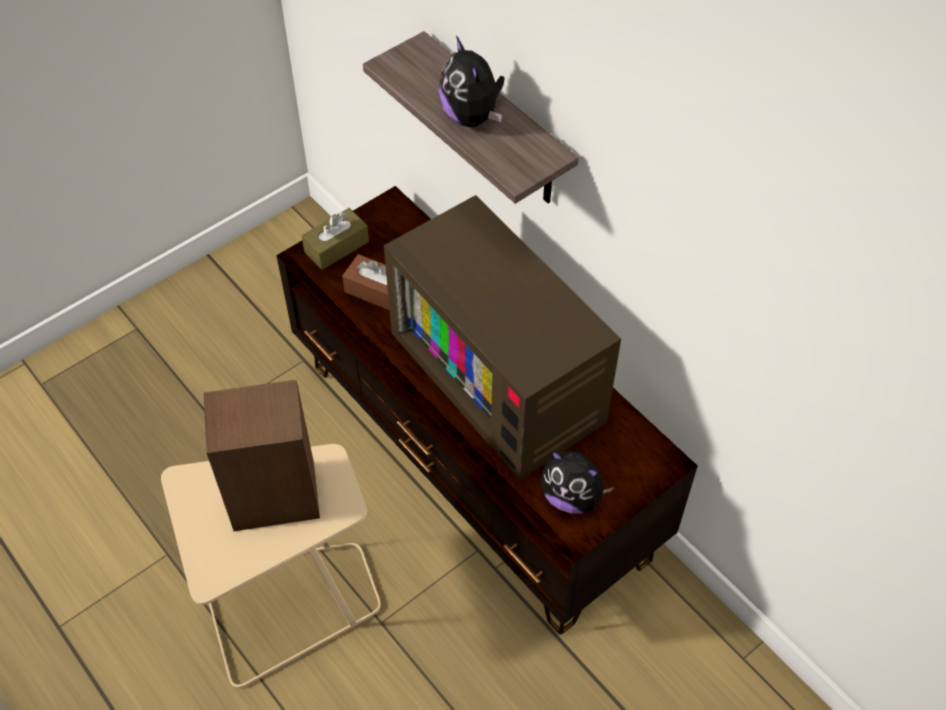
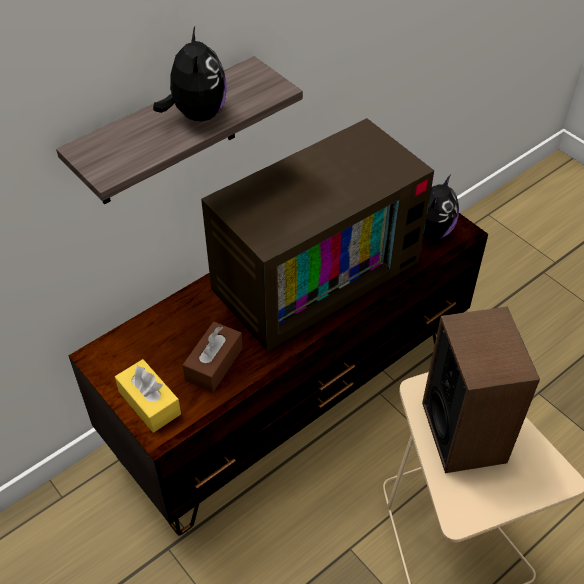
camera: 90 degrees left, 5 degrees down
(336, 247) = (149, 403): brown tissue box -> yellow tissue box
(472, 116) = (196, 114): plush toy -> plush toy turned 75 degrees counterclockwise

